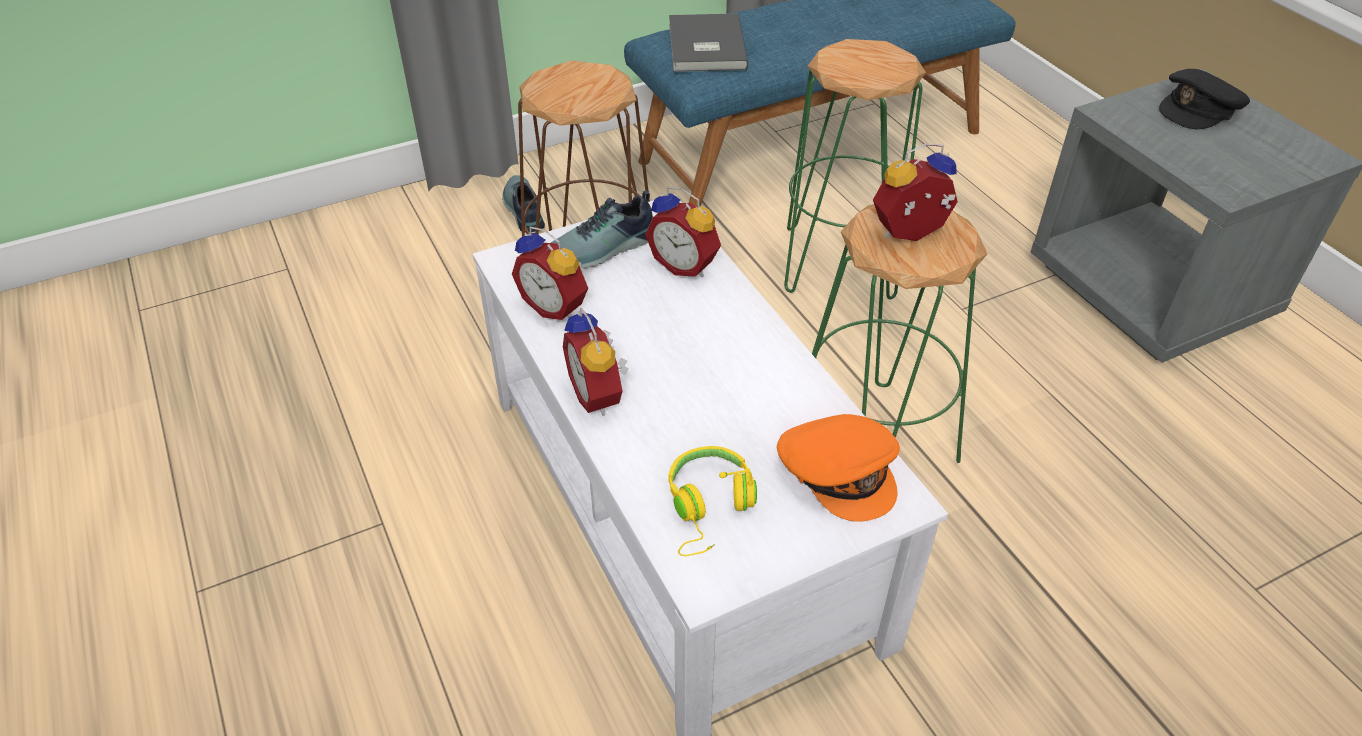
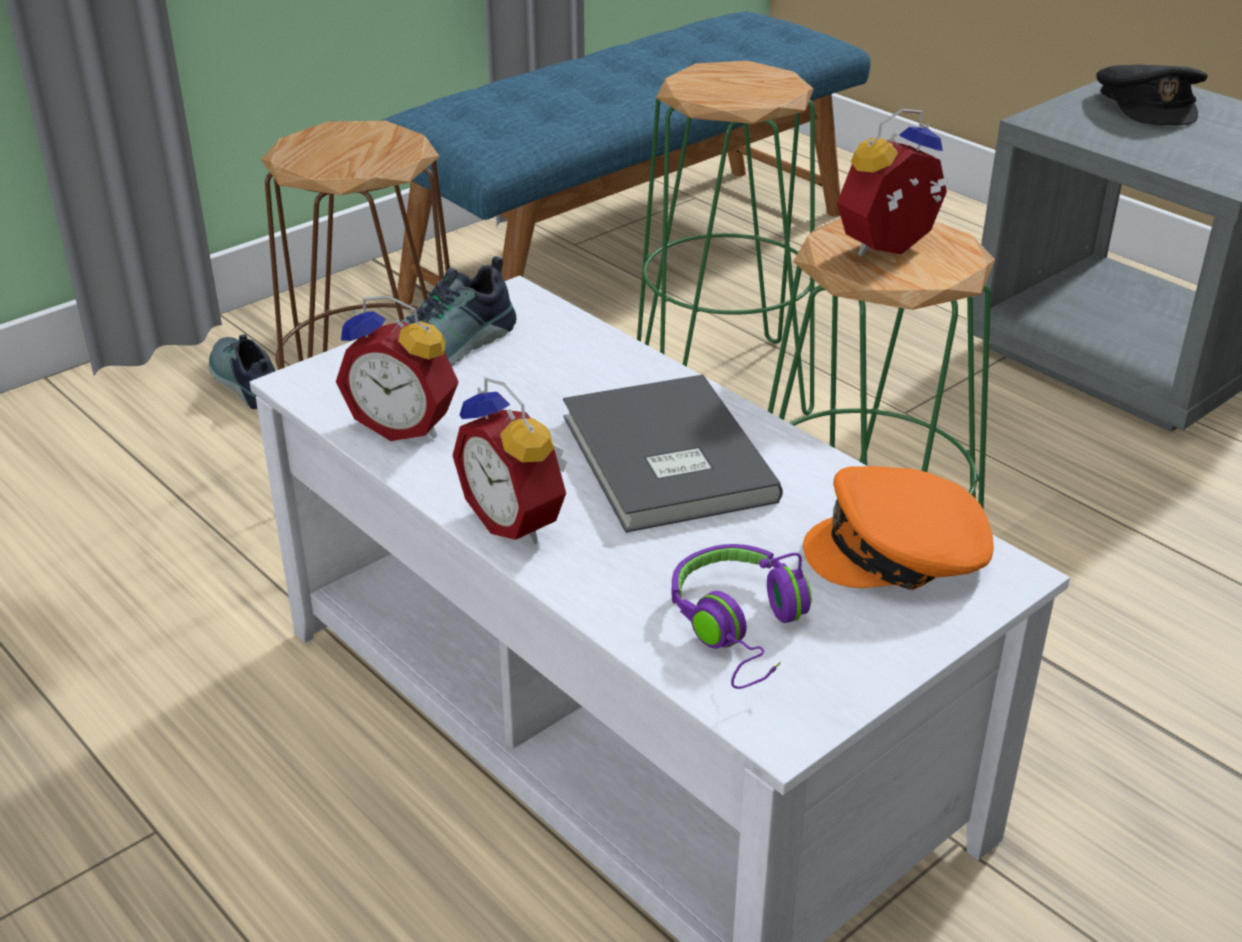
camera: 15 degrees left, 10 degrees down
(686, 265) = (573, 351): alarm clock -> none
(704, 47) = (483, 117): grey book -> grey book (662, 461)
(709, 507) = (742, 628): yellow headphones -> purple headphones
(839, 471) = (901, 554): orange cap -> orange cap turned 135 degrees clockwise
(1200, 109) = (1149, 105): black cap -> black cap turned 45 degrees counterclockwise

